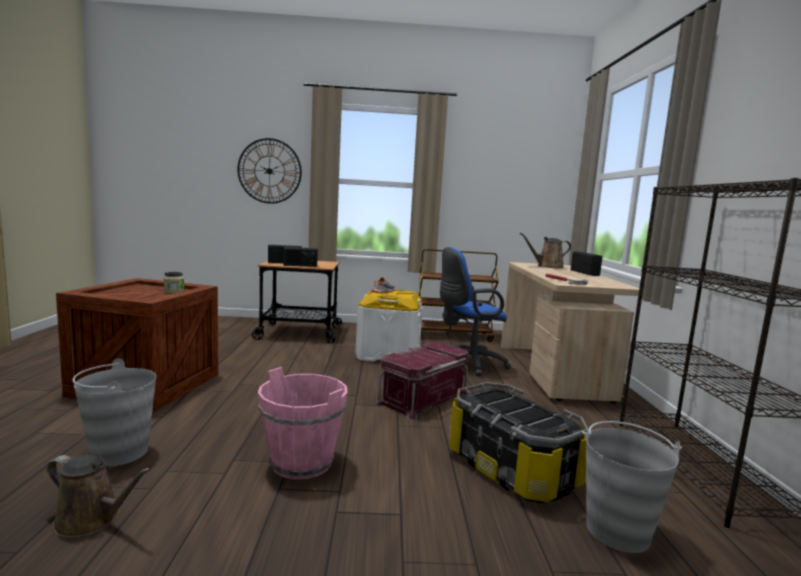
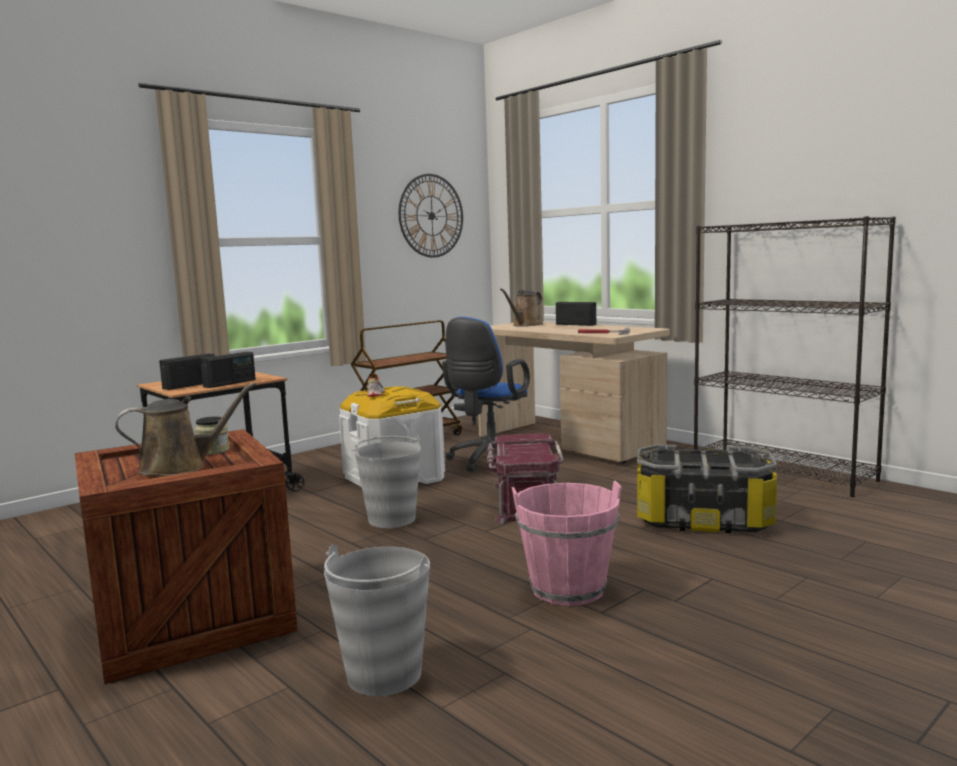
camera: 40 degrees left, 0 degrees up
(92, 520) = (527, 717): brown watering can -> brown watering can (180, 467)
(269, 171) = (86, 235): wall clock -> wall clock (431, 216)
(617, 531) = (822, 524): grey bucket -> grey bucket (392, 519)

